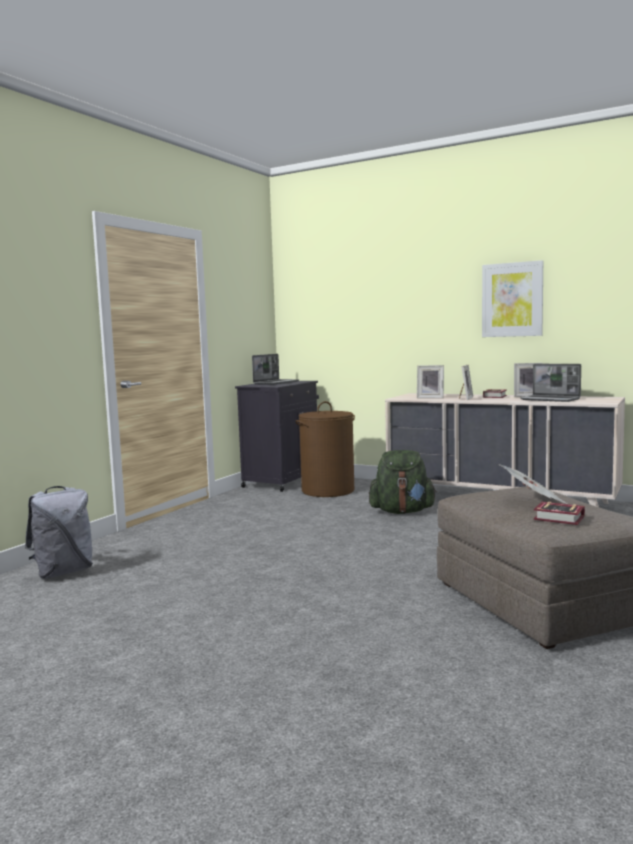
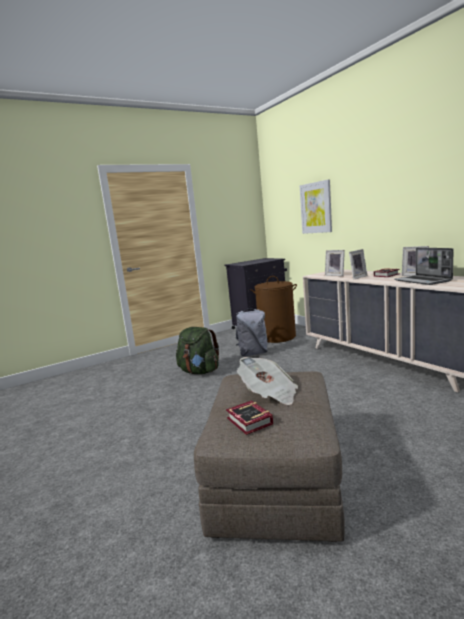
camera: 30 degrees right, 5 degrees up
(63, 572) = (69, 381): grey backpack -> grey backpack (253, 353)
(276, 383) = (254, 261): laptop -> none
(402, 511) = (299, 362): green backpack -> green backpack (199, 371)
(512, 299) = (409, 190): picture -> picture (316, 208)

